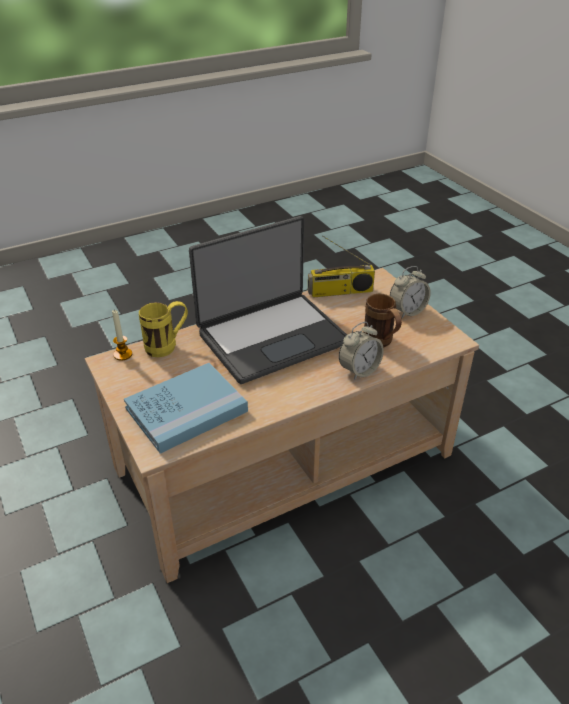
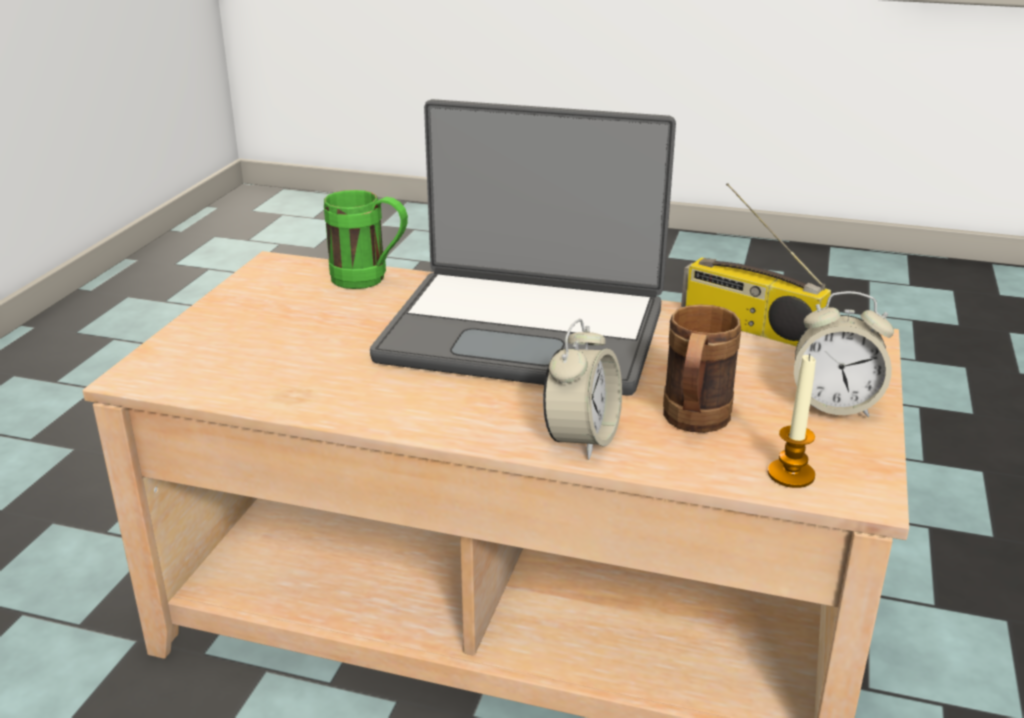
camera: 45 degrees right, 10 degrees down
(123, 354) = (305, 265): candle -> candle (791, 474)
(167, 346) = (370, 280): yellow mug -> green mug
(186, 410) = (256, 354): blue book -> none
(359, 370) = (582, 439): alarm clock -> alarm clock turned 75 degrees counterclockwise

